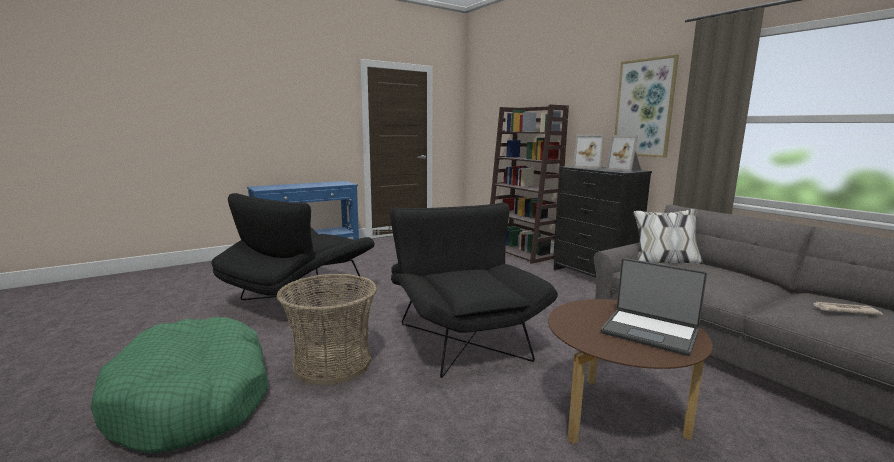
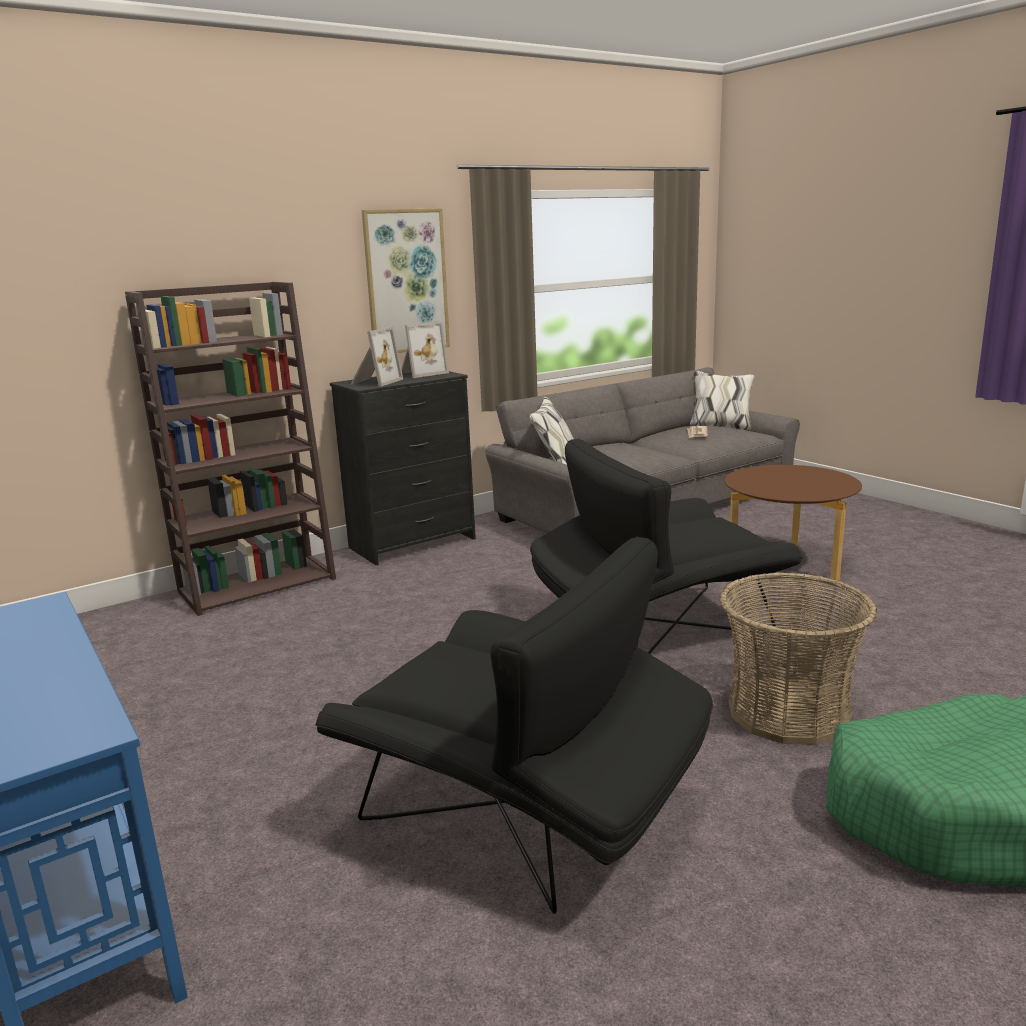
camera: 90 degrees left, 5 degrees up
(650, 332) = (796, 476): laptop -> none

